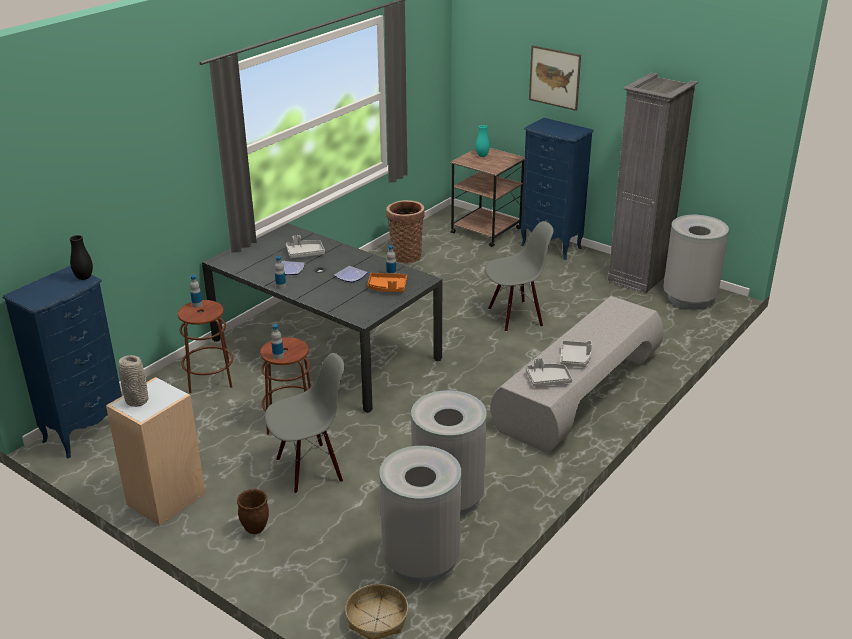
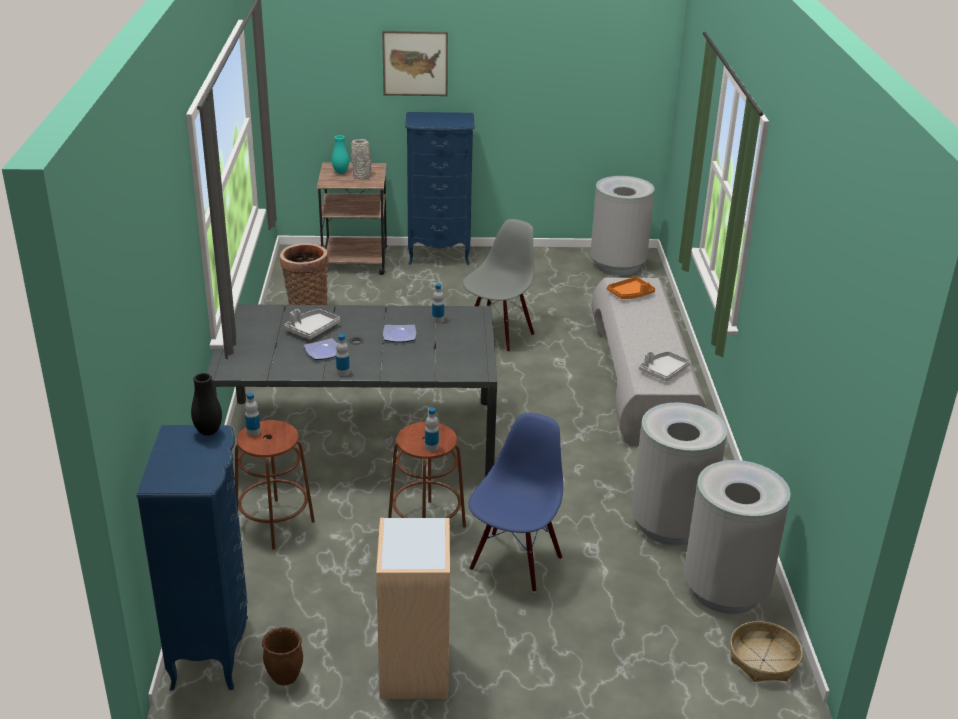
camera: 40 degrees left, 0 degrees up
(137, 401) = (404, 551): grey vase -> grey vase (362, 177)
(256, 528) = (546, 645): brown planter -> brown planter (285, 677)
(309, 469) = (515, 562): grey chair -> blue chair
(387, 287) = (454, 333): orange tray -> orange tray (630, 294)
(575, 359) = (658, 344): grey tray -> none
(638, 277) = (553, 260): grey cabinet -> none

